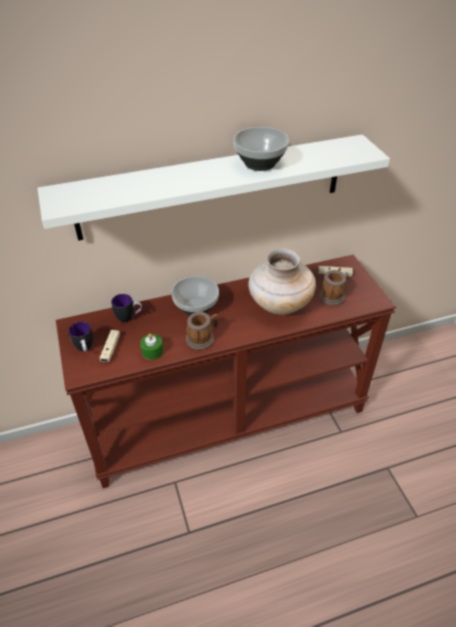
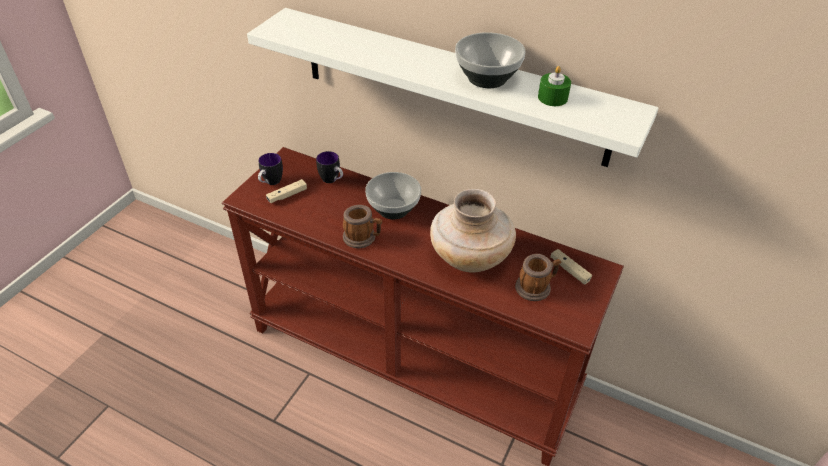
camera: 45 degrees right, 0 degrees up
(152, 351) = (312, 219): green candle -> green candle (552, 98)

